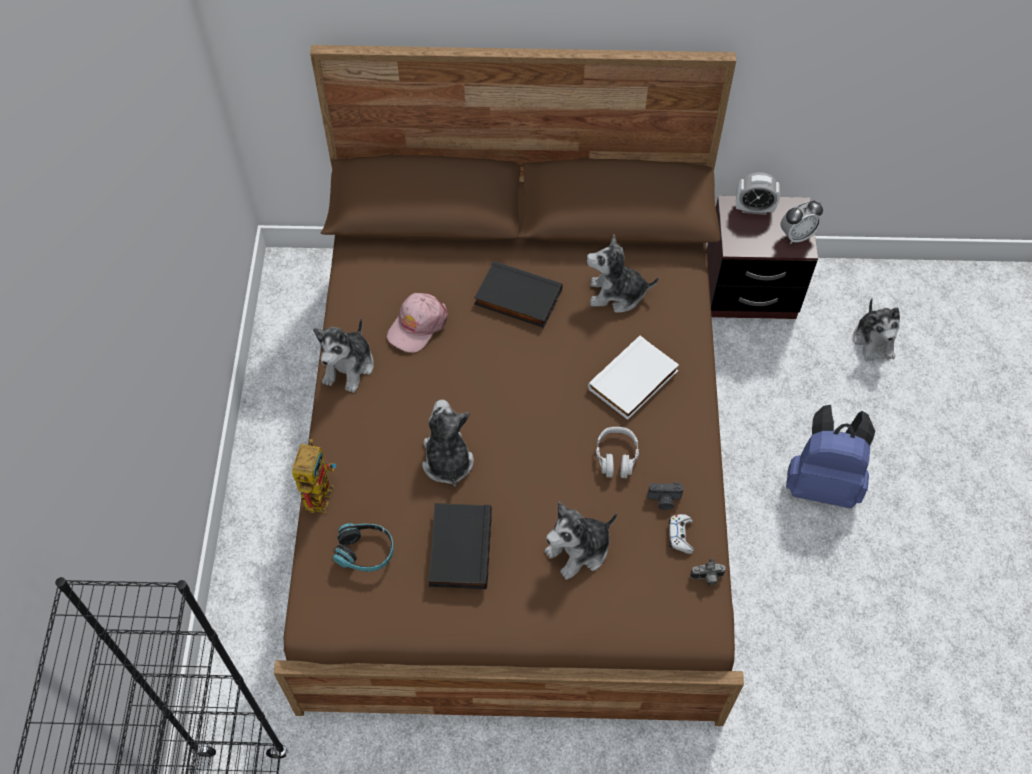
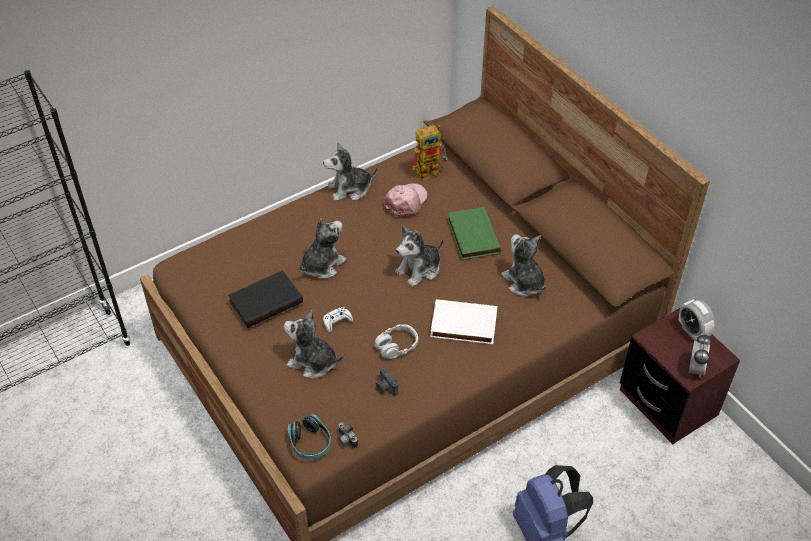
camera: 55 degrees right, 10 degrees down
(318, 490) = (256, 221): toy robot -> toy robot (431, 170)
(365, 551) = (230, 261): headphones -> headphones (310, 443)
(417, 326) = (406, 202): pink cap -> pink cap turned 120 degrees clockwise
(517, 298) = (471, 236): black book -> green book
(680, 535) = (366, 409): white game controller -> white game controller (337, 321)
(796, 236) = (695, 369): alarm clock -> alarm clock turned 105 degrees counterclockwise
(874, 341) = (704, 506): plush toy -> plush toy (419, 269)

